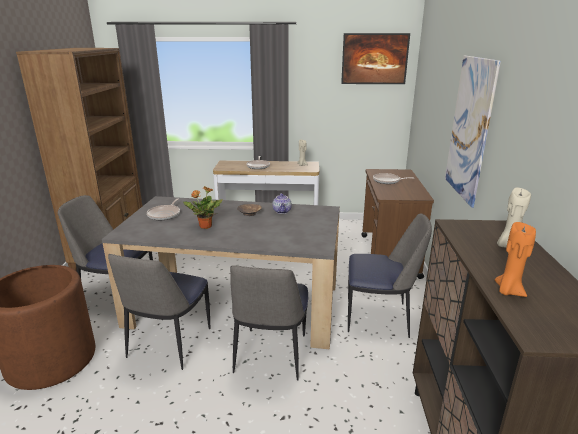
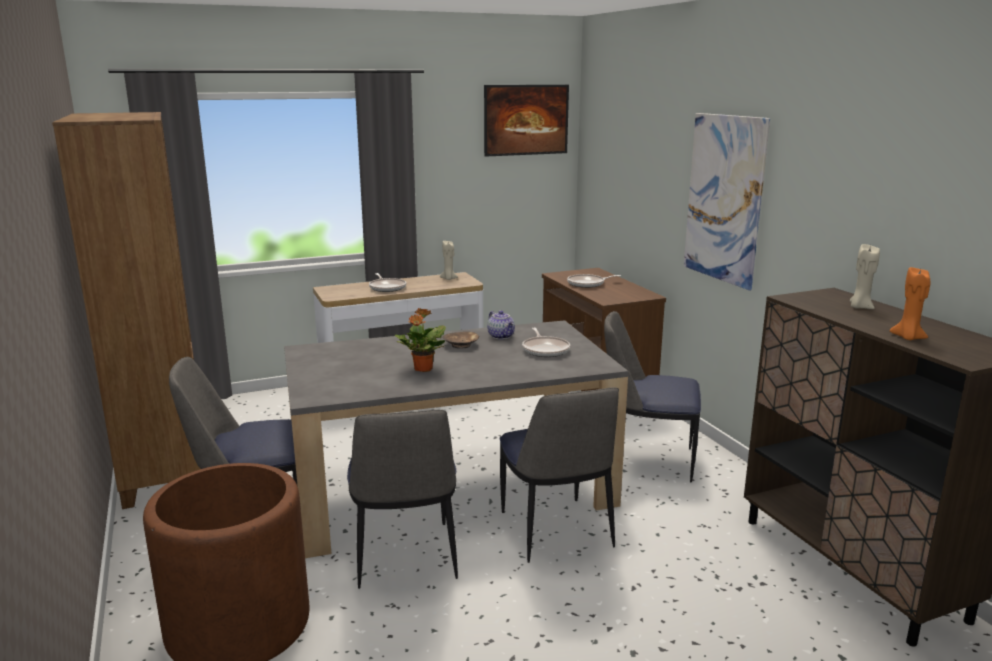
camera: 25 degrees left, 5 degrees down
(165, 214) = (340, 365): frying pan -> frying pan (545, 350)
(379, 318) = (647, 460): chair -> chair turned 150 degrees counterclockwise

